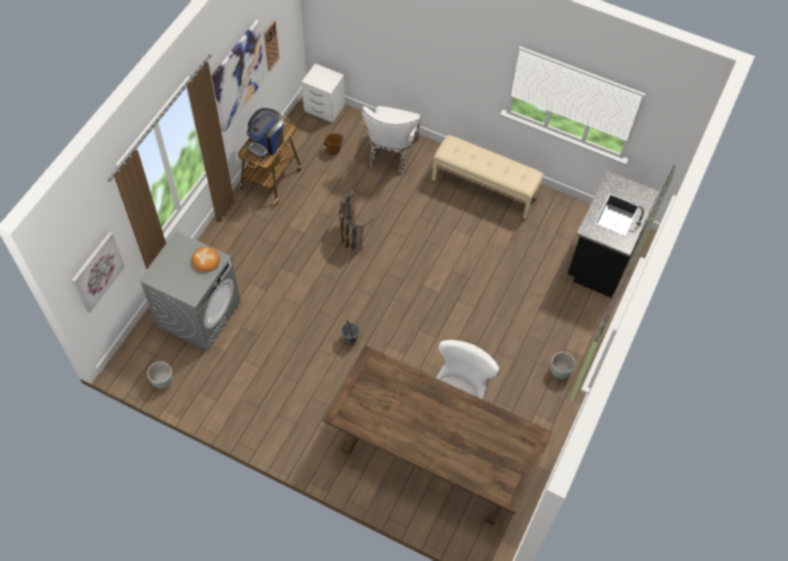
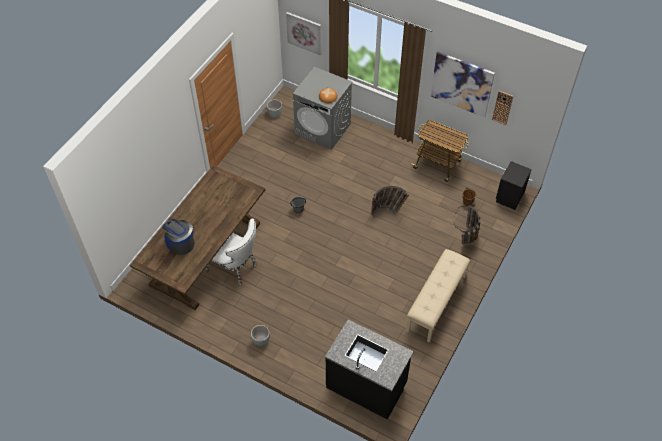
camera: 95 degrees right, 5 degrees down
(266, 143) = (440, 135): coffee machine -> coffee machine (180, 243)
(324, 108) = (510, 197): white nightstand -> black nightstand
(391, 154) = (466, 240): white chair -> basket

